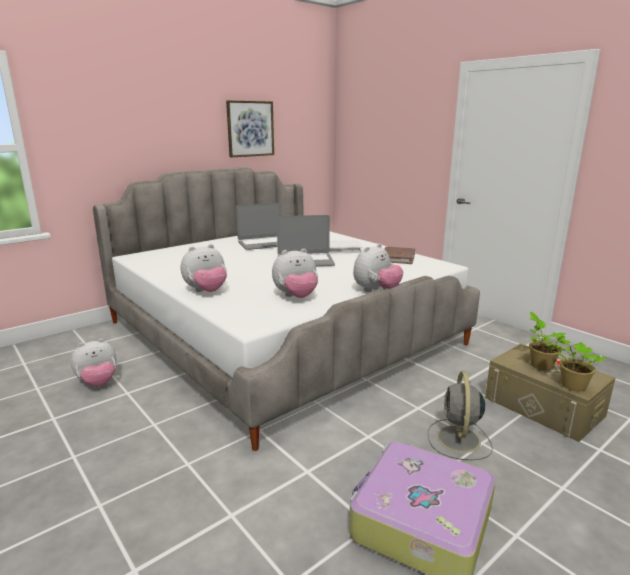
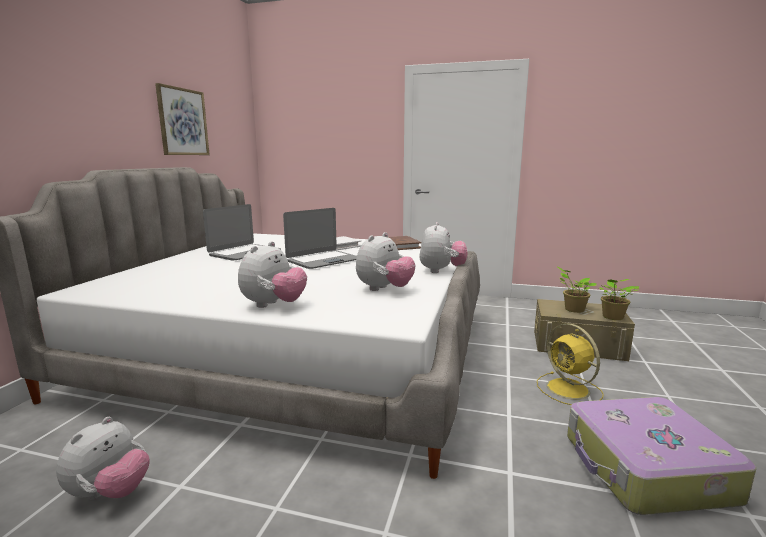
camera: 35 degrees left, 5 degrees down
(458, 440) = (569, 390): grey fan -> yellow fan

